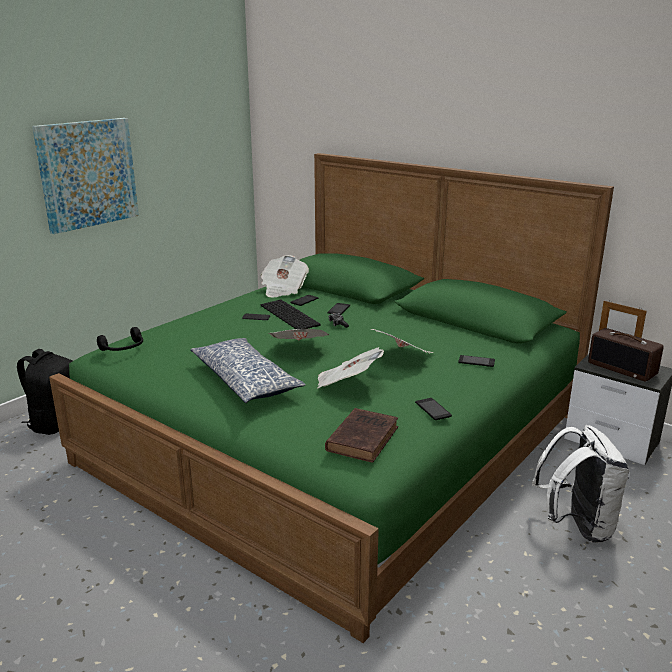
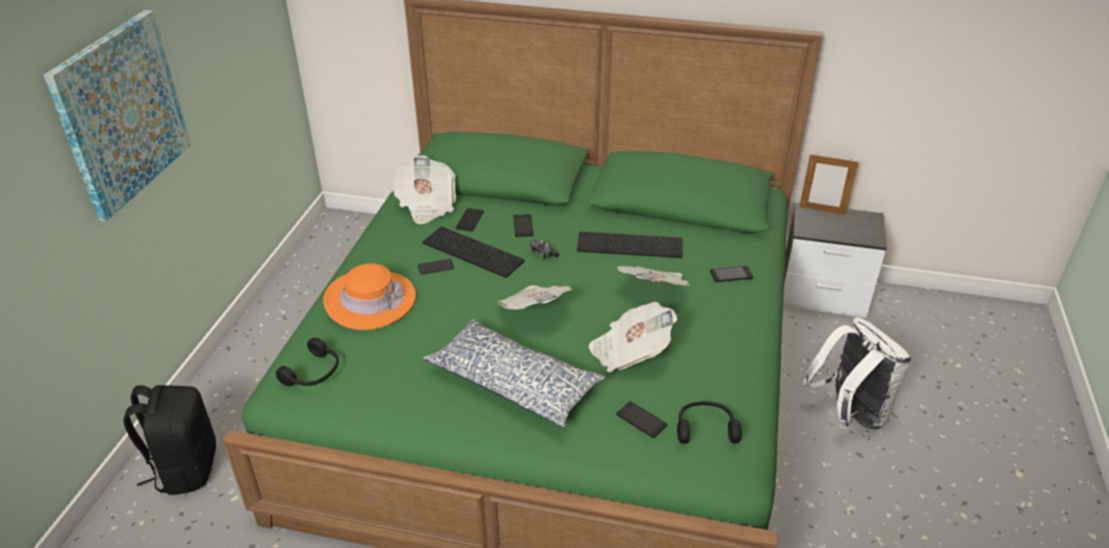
camera: 25 degrees left, 15 degrees up
(196, 324) = (370, 300): none -> orange hat
(363, 438) = (705, 428): brown book -> black headphones
(410, 331) = (631, 244): none -> keyboard
(433, 409) = (740, 362): phone -> phone (641, 420)
(623, 368) = (838, 225): radio -> none

